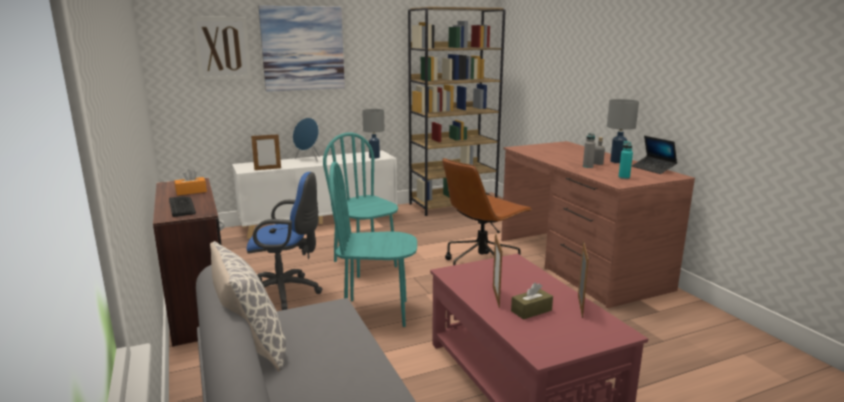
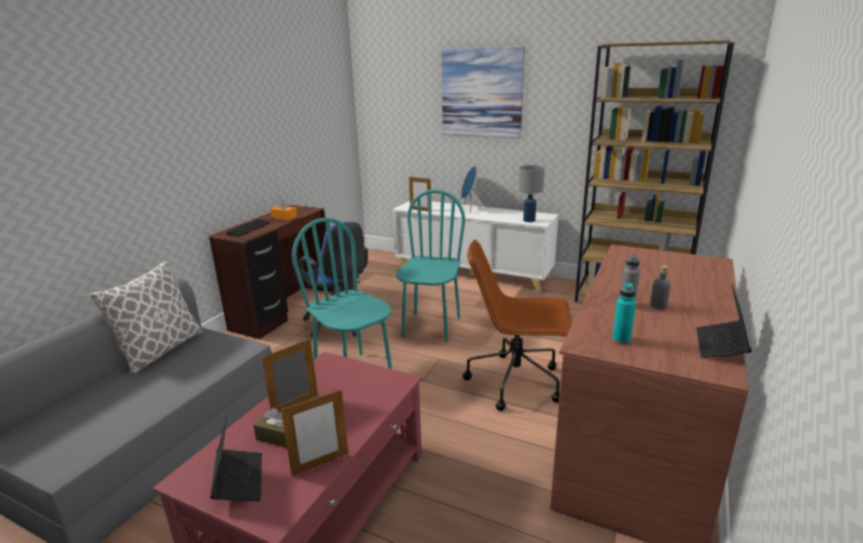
camera: 50 degrees right, 5 degrees up
(222, 48) = (410, 91): picture -> none
(567, 335) = (239, 480): none -> laptop
(617, 161) = (700, 313): grey table lamp -> none

